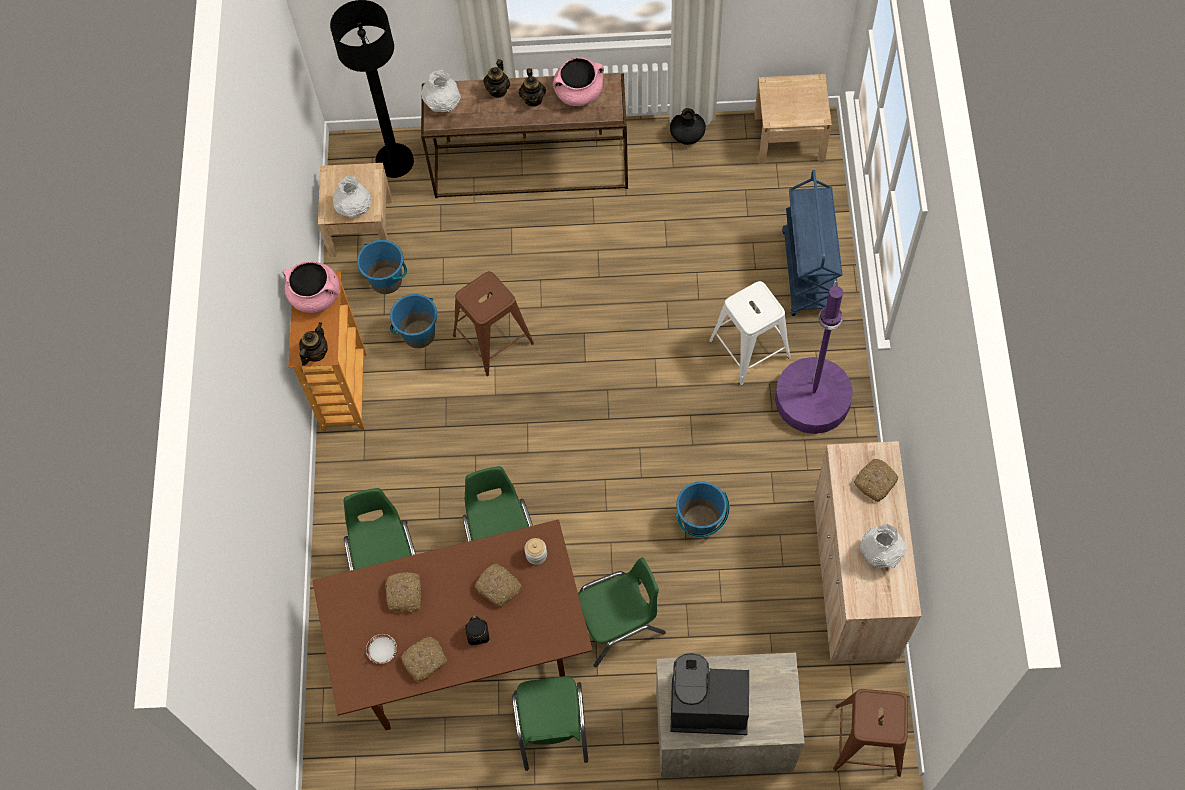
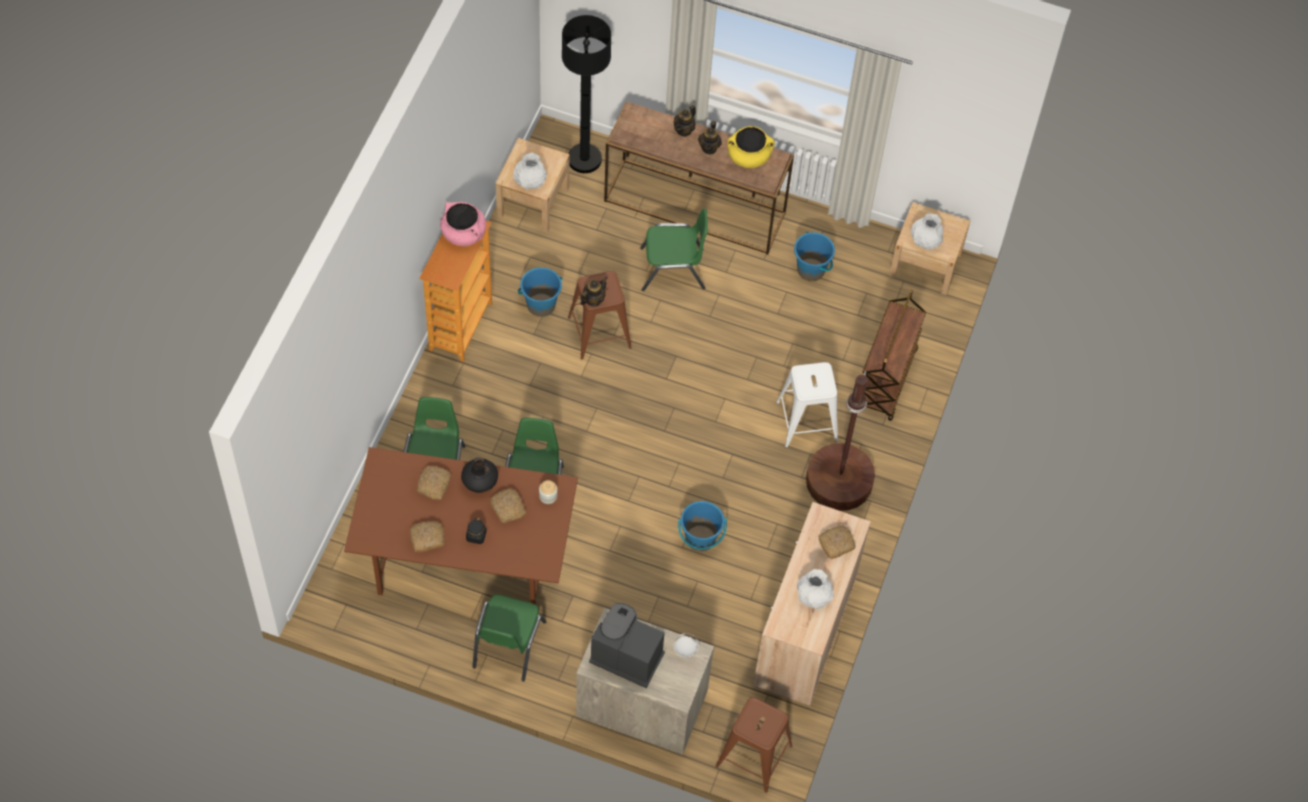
camera: 15 degrees right, 5 degrees down
(315, 353) = (444, 276): teapot -> teapot (593, 300)
(382, 651) = (398, 519): white plate -> white plate (685, 648)
(386, 280) = (534, 252): blue bucket -> blue bucket (811, 270)
(442, 103) = (634, 124): white vase -> white vase (925, 241)
(579, 93) = (749, 156): pink cooking pot -> yellow cooking pot
(618, 622) = (597, 588): green chair -> green chair (673, 269)
(687, 136) = (838, 230): black vase -> black vase (480, 482)
(808, 273) = (886, 380): blue cart -> brown cart
(812, 400) = (839, 481): purple floor lamp -> brown floor lamp

